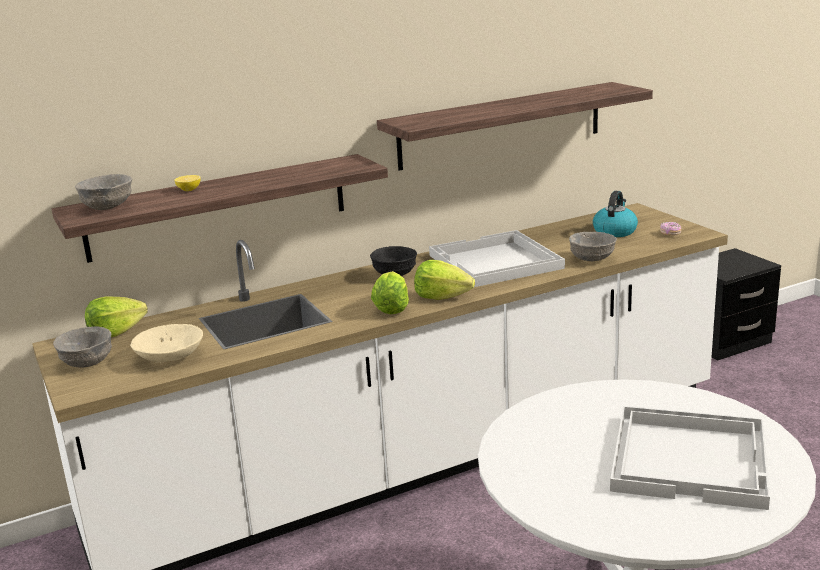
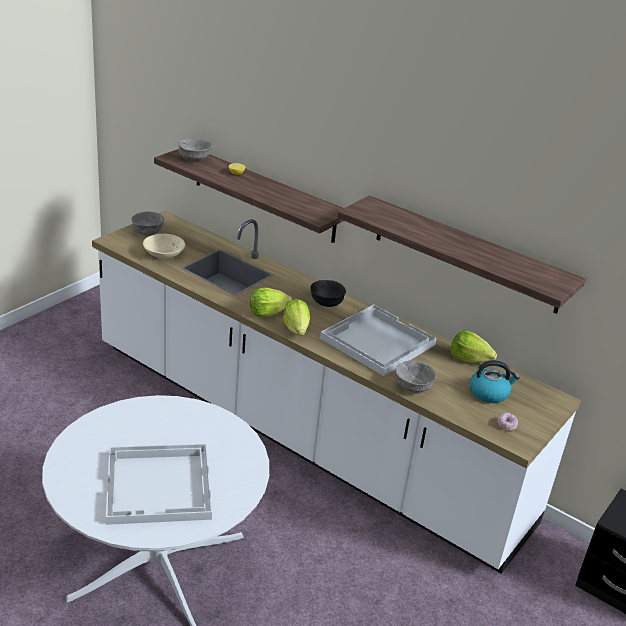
camera: 60 degrees right, 10 degrees up
(116, 333) = (187, 230): lettuce -> lettuce (469, 359)

